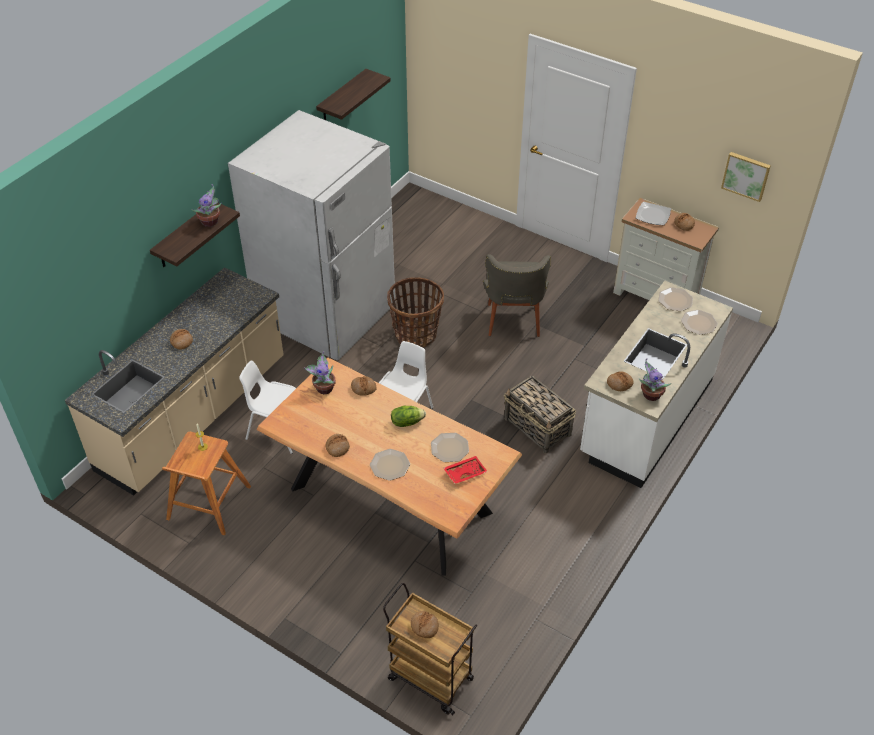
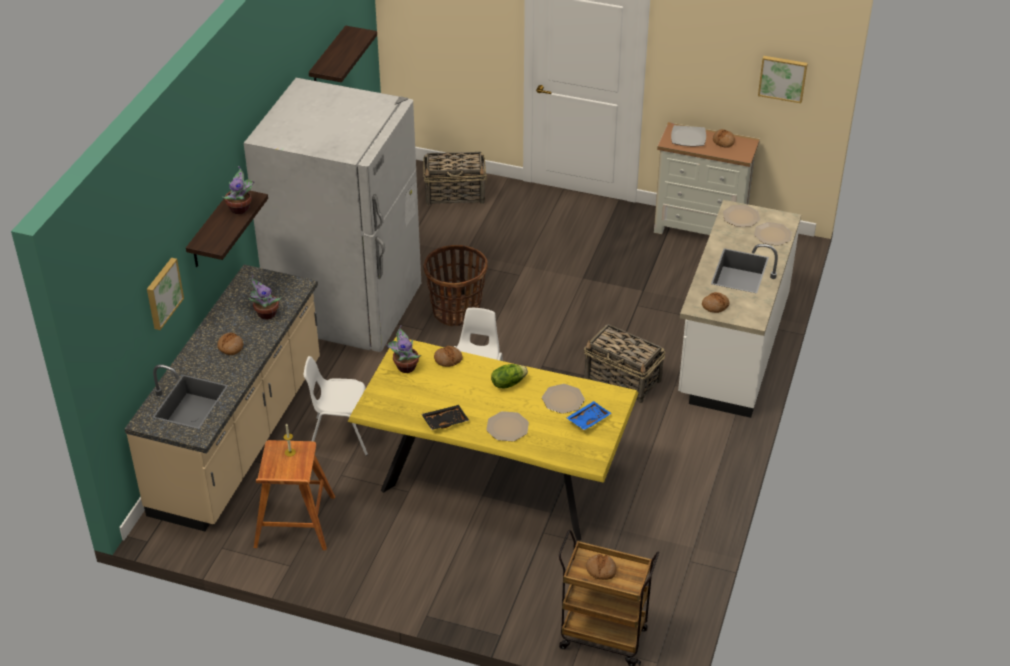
camera: 15 degrees left, 5 degrees down
(118, 287) = (162, 293): none -> picture
(337, 447) = (445, 421): bread -> black tray
(391, 500) = (495, 480): brown dining table -> yellow dining table
(454, 228) = (455, 194): none -> basket
(464, 472) = (588, 419): red tray -> blue tray
(513, 320) = (557, 278): grey chair -> none
(650, 395) = (749, 310): potted plant -> potted plant (265, 314)

